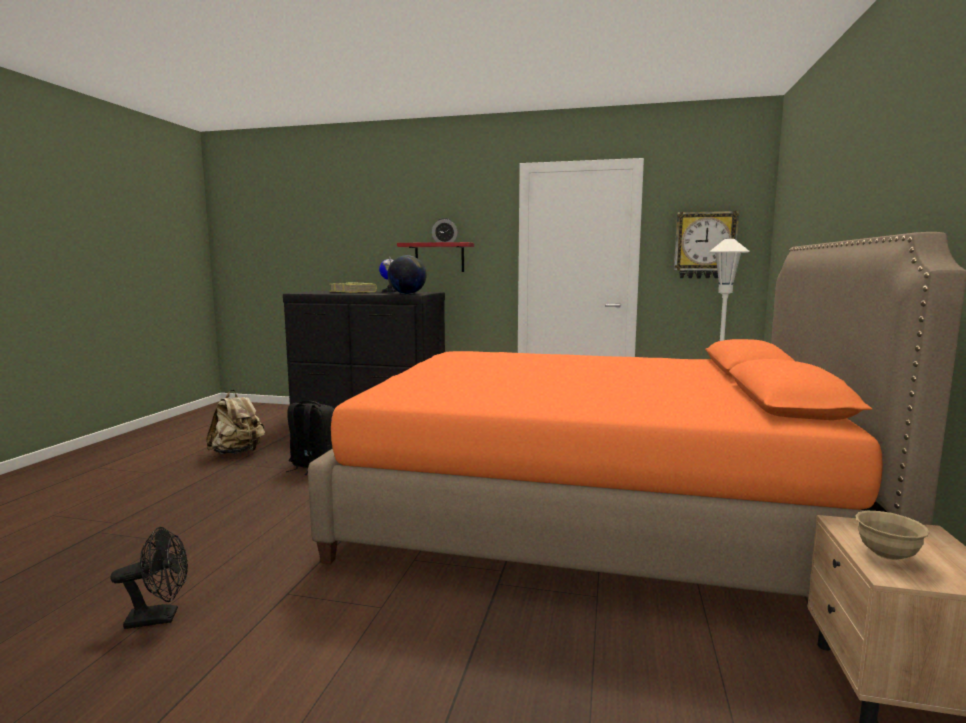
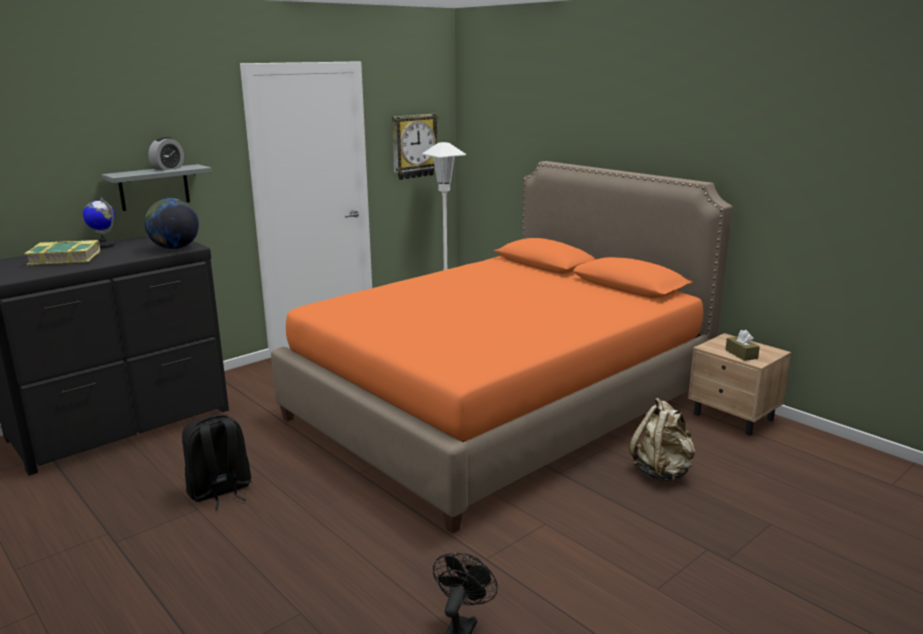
camera: 55 degrees left, 10 degrees up
(238, 453) = (79, 532): beige backpack -> beige backpack (662, 472)
(439, 257) = (154, 187): red shelf -> grey shelf
(887, 555) = (741, 354): beige bowl -> brown tissue box

